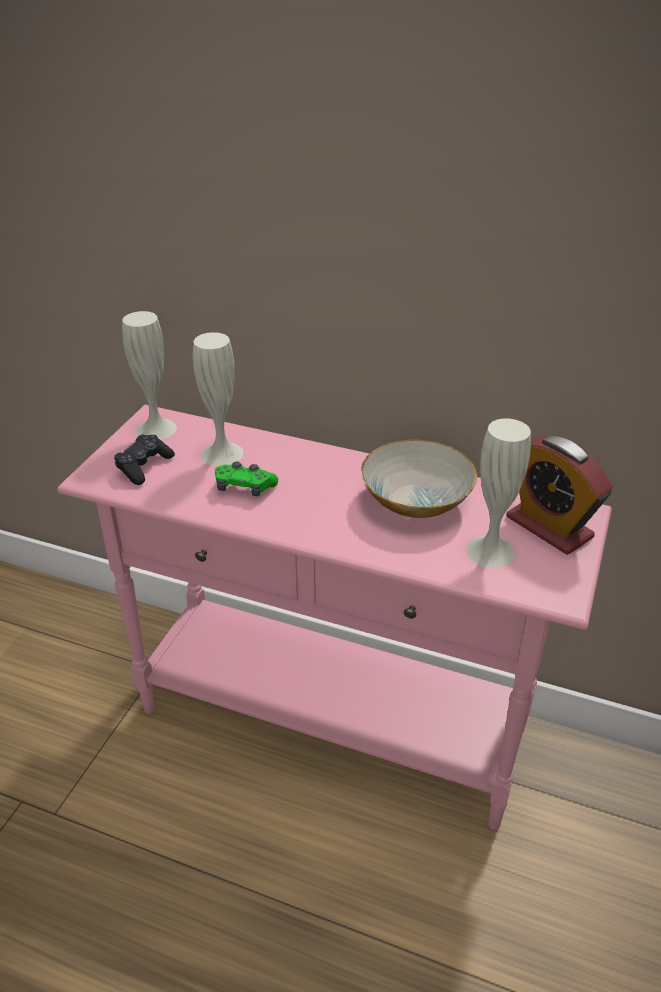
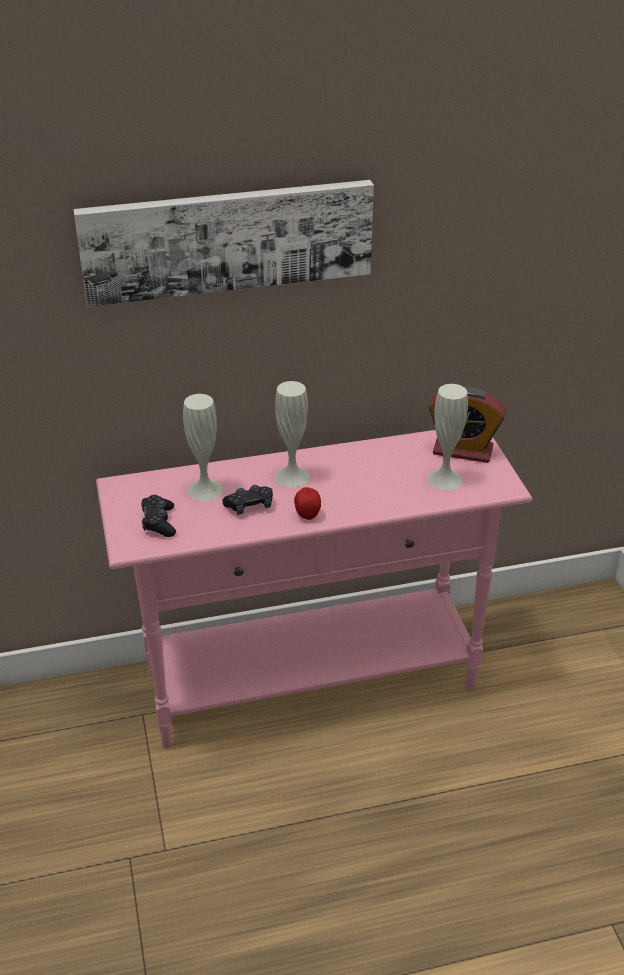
camera: 35 degrees left, 0 degrees up
(156, 429) = (132, 493): white vase -> white vase (292, 476)
(245, 487) = (249, 506): green game controller -> black game controller
(290, 523) = (307, 516): none -> apple
(291, 146) = (227, 240): none -> picture
(415, 500) = (369, 467): bowl -> none

